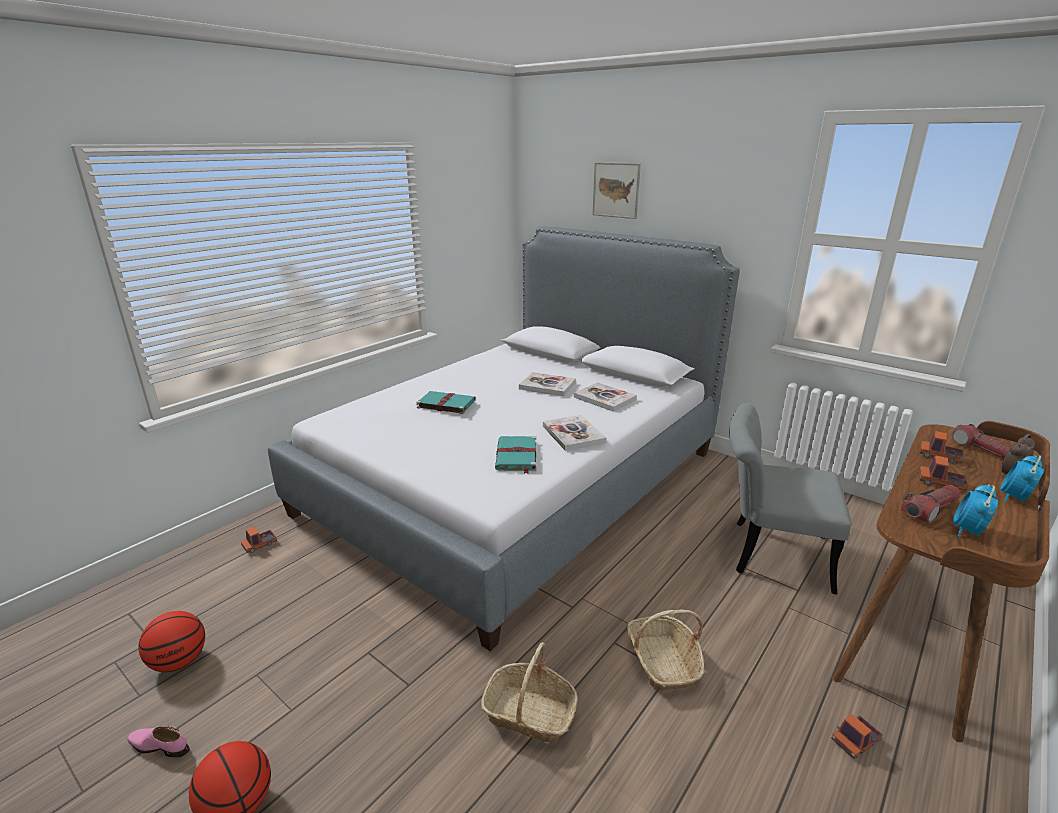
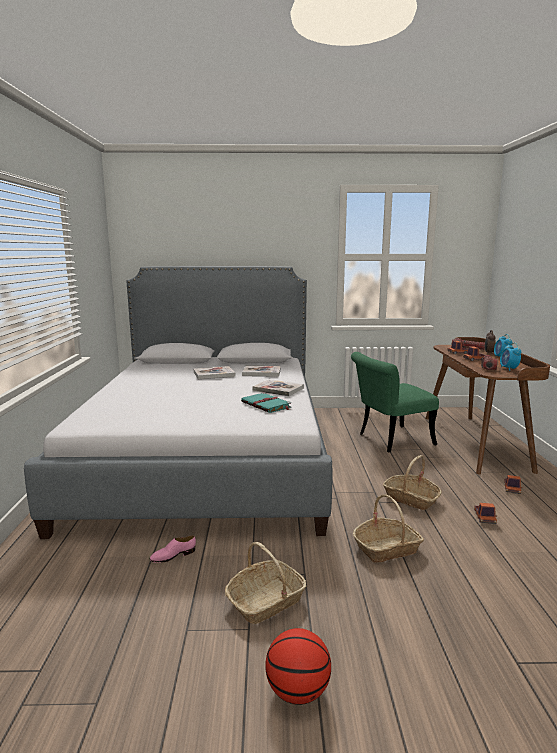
camera: 40 degrees left, 10 degrees down
(159, 746) = (176, 712): pink shoe -> pink shoe (173, 556)
(179, 661) = (98, 664): basketball -> none
(259, 544) = (43, 566): toy truck -> toy truck (484, 518)
(340, 691) = (266, 601): none -> basket
(445, 404) = (164, 395): turquoise book -> none
(616, 190) = (205, 236): picture -> none
(768, 552) = (389, 440): grey chair -> green chair

